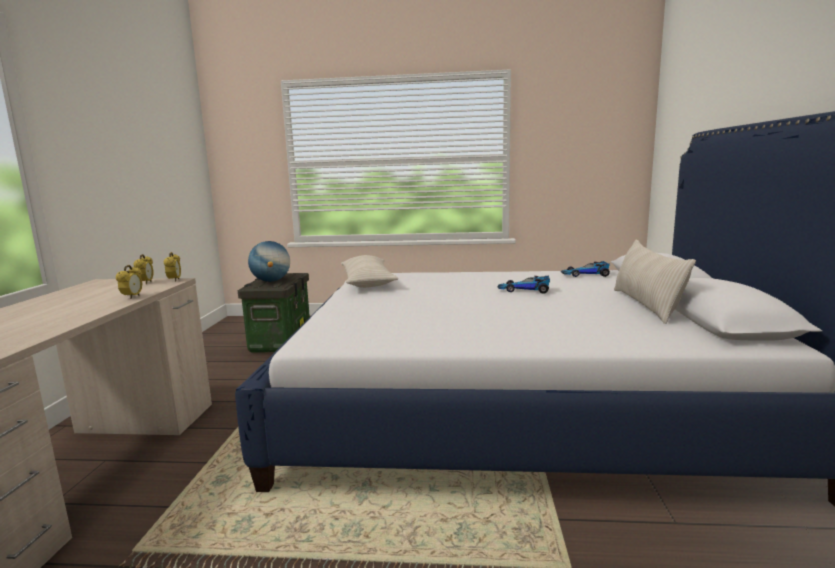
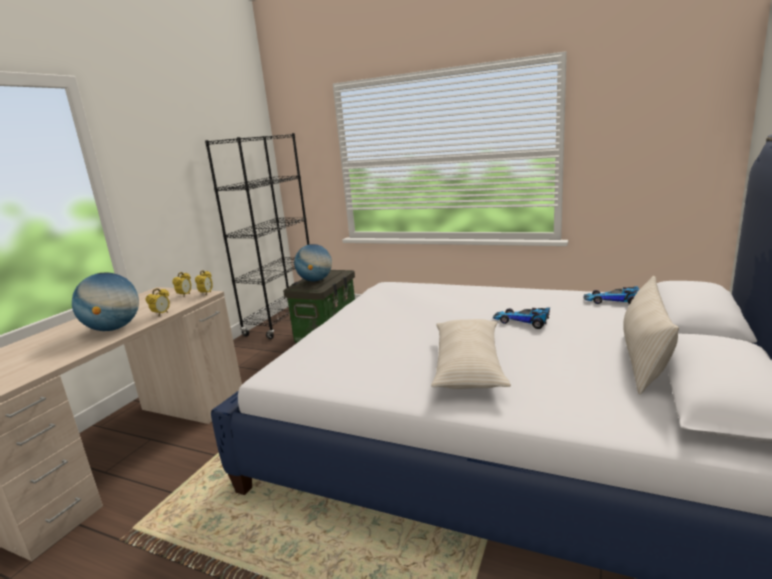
camera: 20 degrees right, 5 degrees up
(75, 311) = (113, 328): none -> globe
(220, 335) = (282, 321): none -> black bookcase
(367, 281) = (380, 295): beige pillow -> beige pillow (468, 365)

